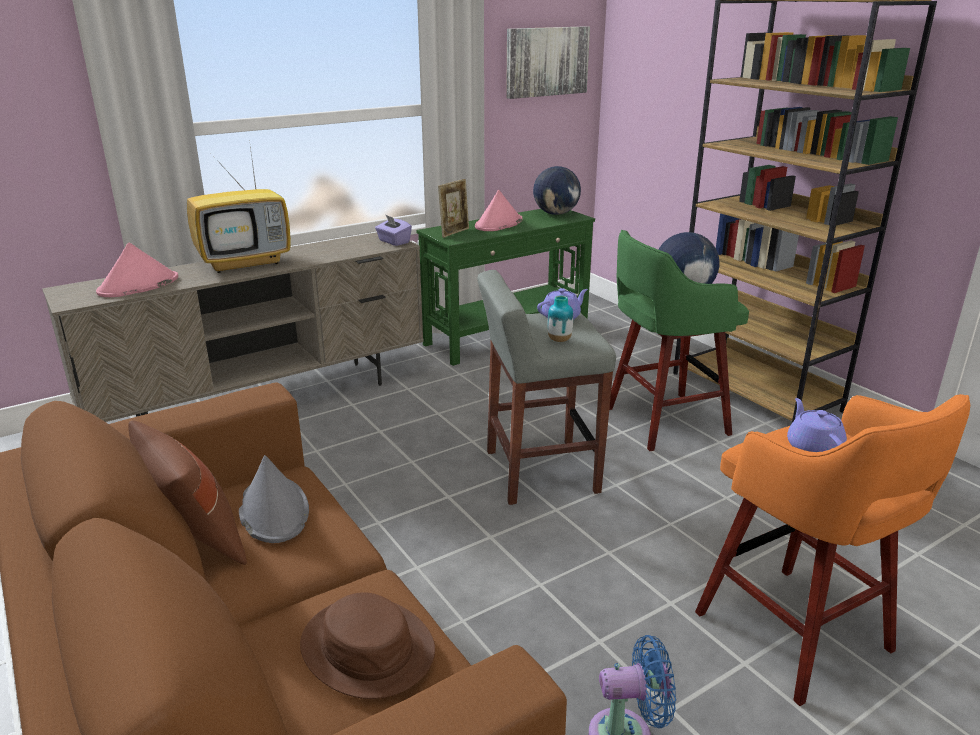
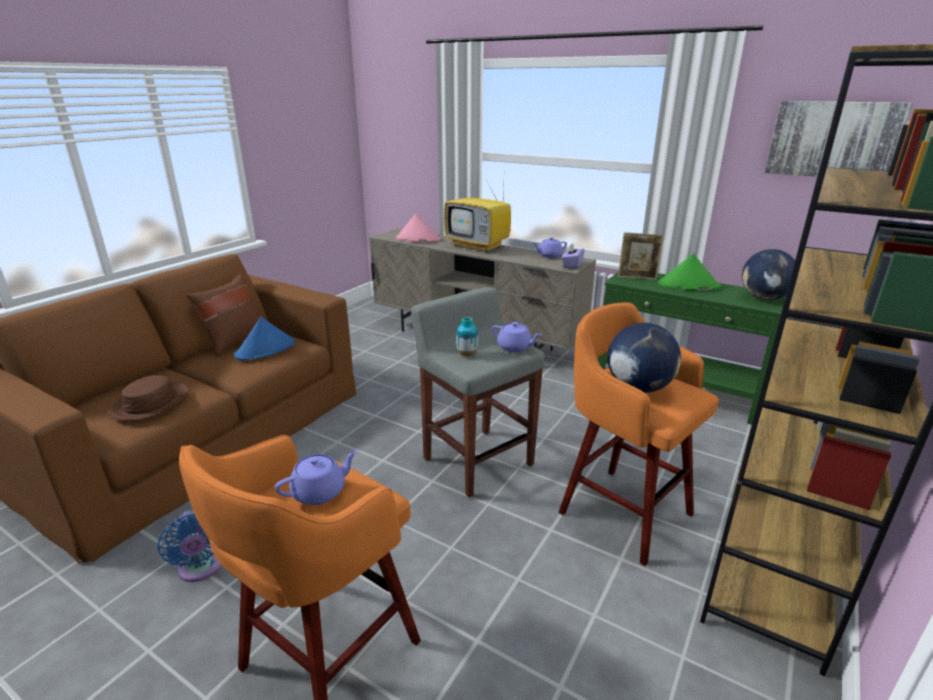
camera: 65 degrees right, 0 degrees up
(273, 510) = (265, 349): grey hat -> blue hat
(345, 242) = (549, 256): none -> purple teapot
(498, 224) = (688, 285): pink hat -> green hat
(662, 421) = (621, 511): green stool -> orange stool

